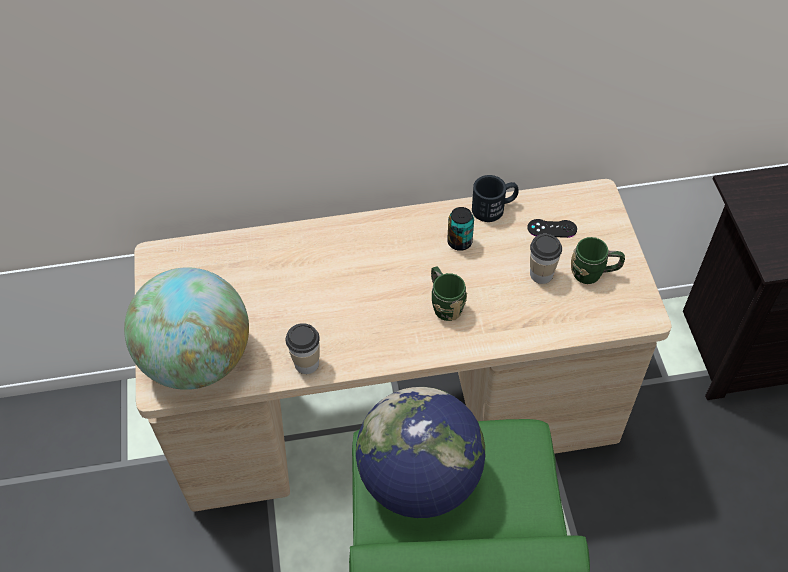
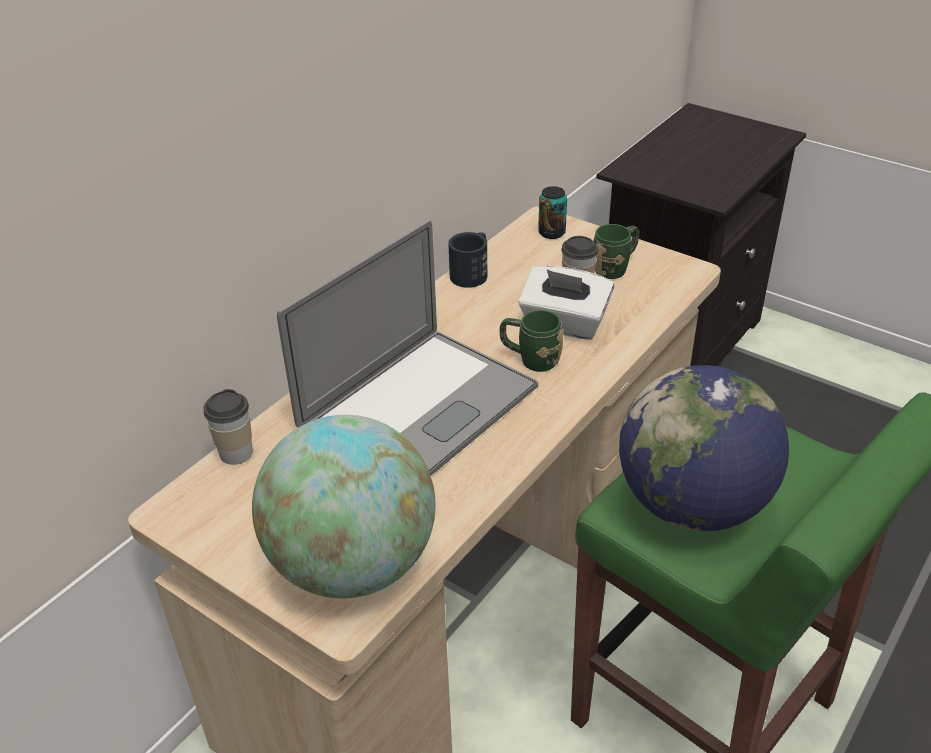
camera: 45 degrees left, 15 degrees down
(306, 363) = (472, 486): cup -> cup (236, 453)
(340, 289) = (419, 409): none -> laptop
(459, 242) = (478, 311): can -> can (551, 233)
(499, 293) = (564, 324): none -> white tissue box
(552, 228) = (539, 259): black game controller -> none

